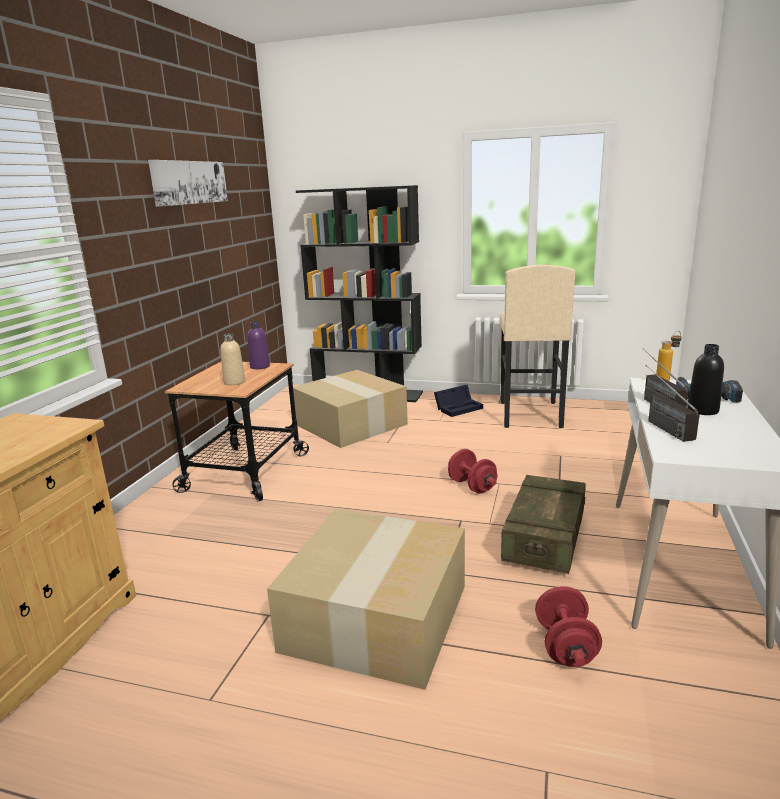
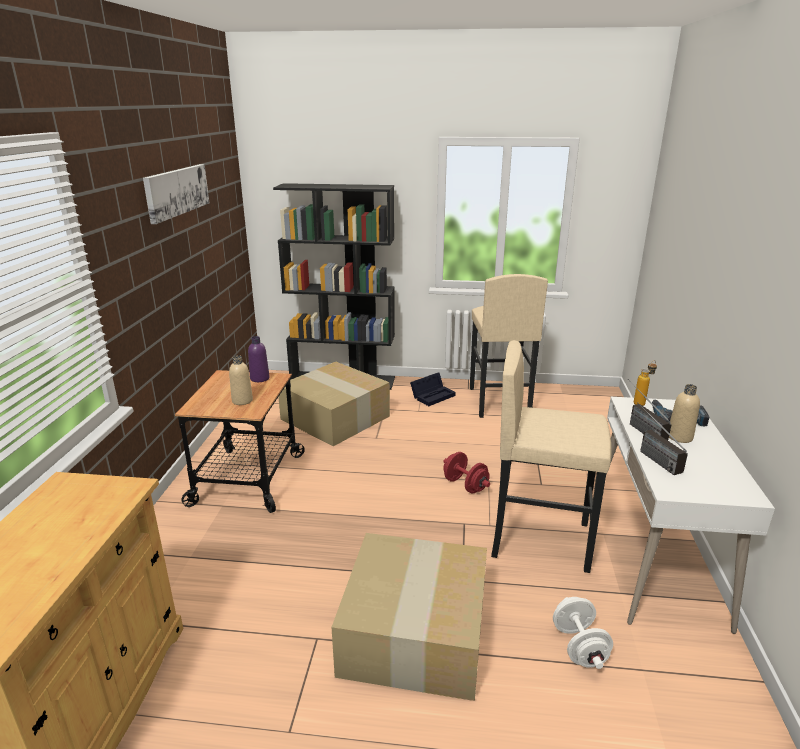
camera: 10 degrees left, 5 degrees up
(544, 539) = (540, 539): crate -> beige stool
(565, 646) = (579, 647): red dumbbell -> white dumbbell
(702, 410) = (679, 437): black bottle -> beige bottle

